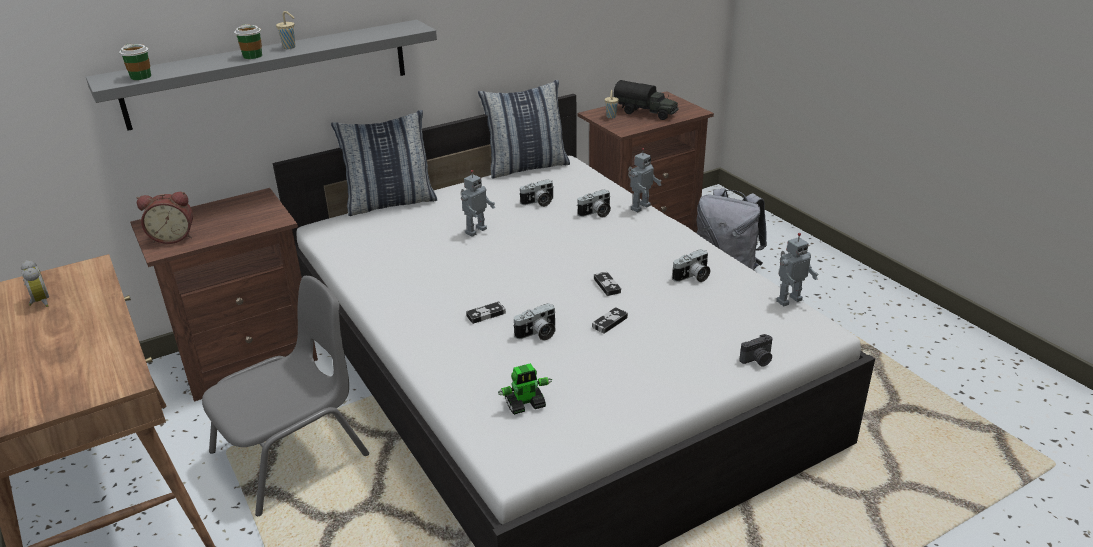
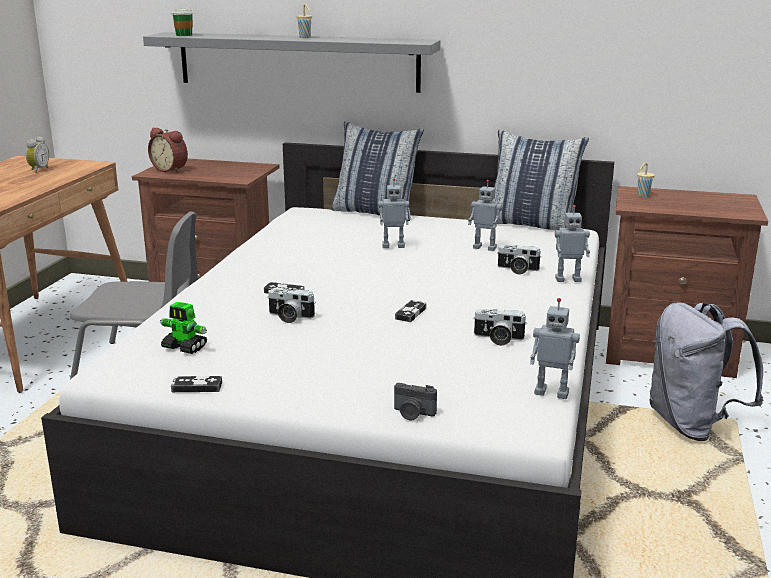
camera: 45 degrees right, 10 degrees down
(252, 56) = (270, 37): cup -> none
(538, 203) = (485, 247): camera -> toy robot
(609, 322) = (355, 334): game controller -> game controller (197, 387)
(646, 113) = (688, 202): toy truck -> none

